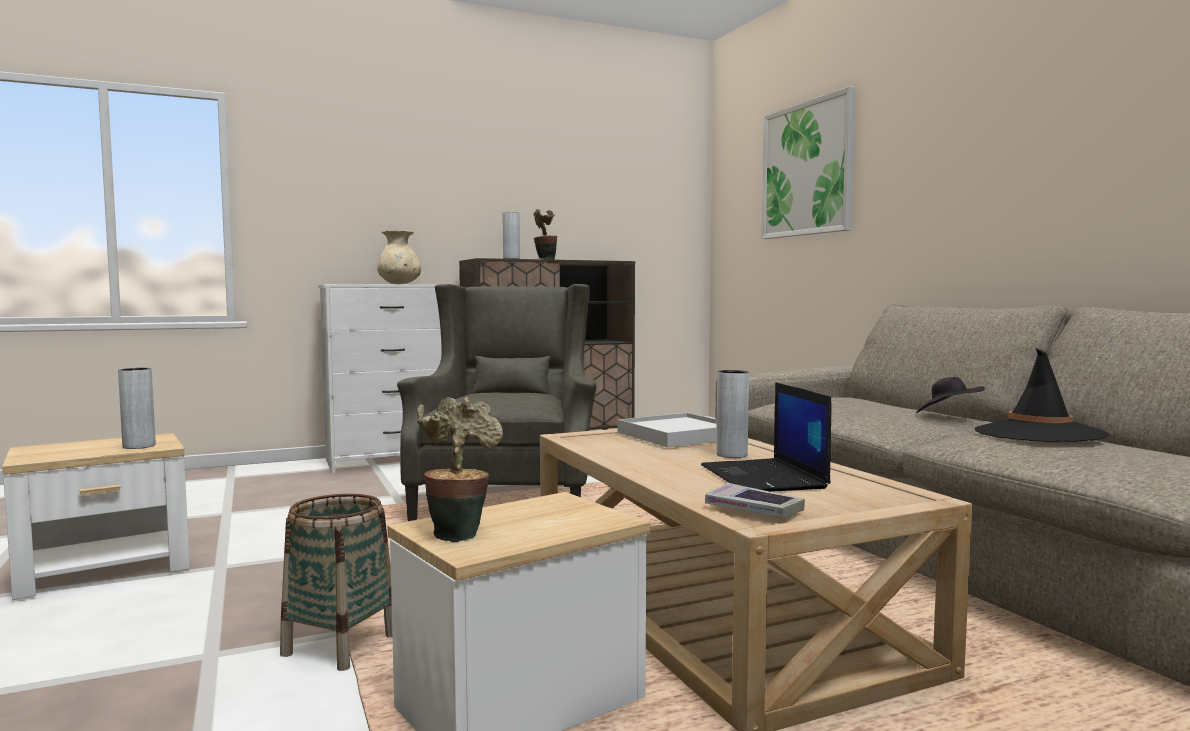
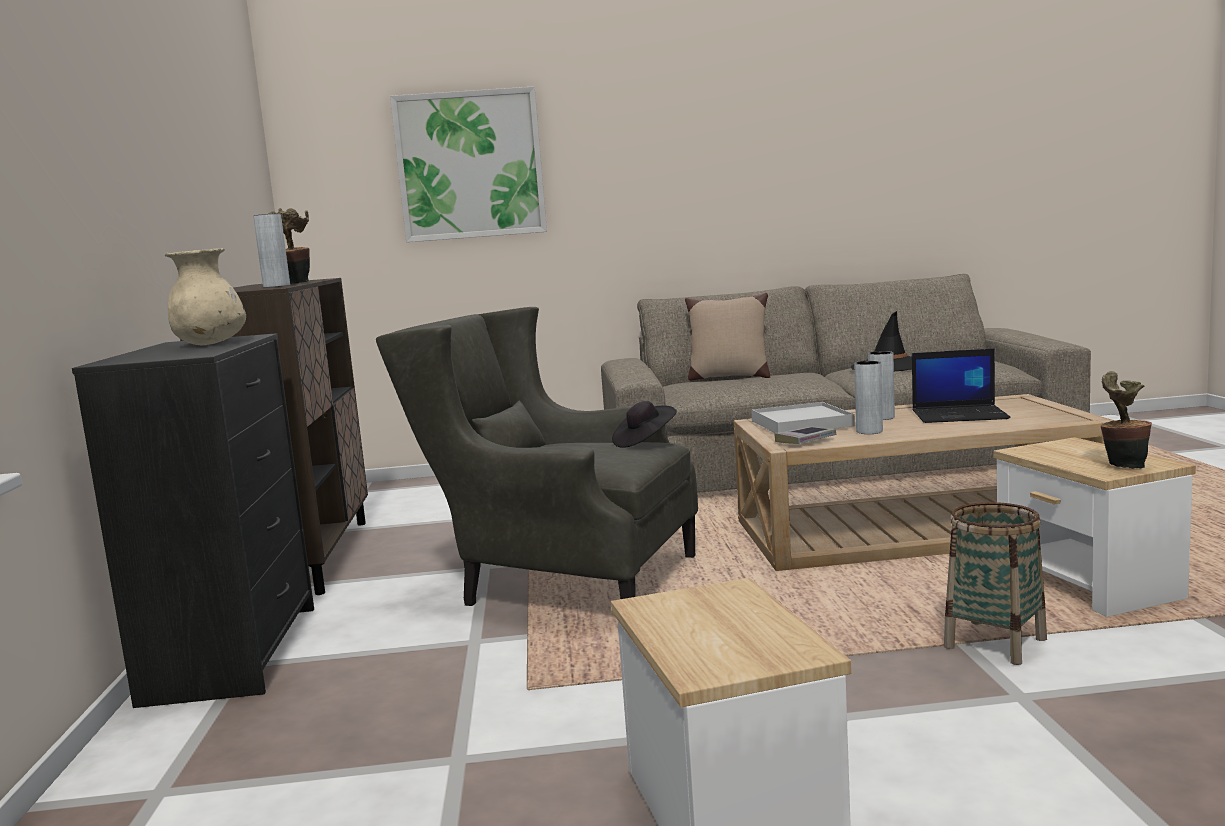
camera: 70 degrees left, 5 degrees up
(139, 446) = (728, 601): grey vase -> grey vase (869, 431)
(390, 460) = (235, 653): white dresser -> black dresser
(754, 509) = (1056, 418): book -> book (805, 440)
(893, 403) = (728, 377): none -> beige pillow
(947, 415) = (802, 372): black hat -> black hat (644, 441)

